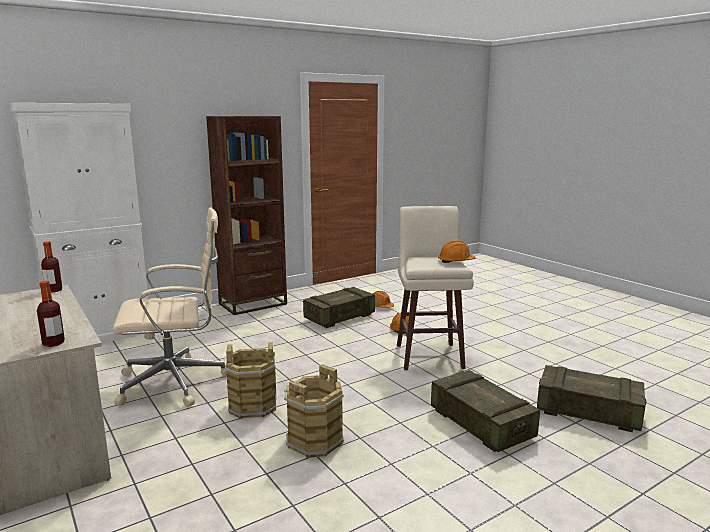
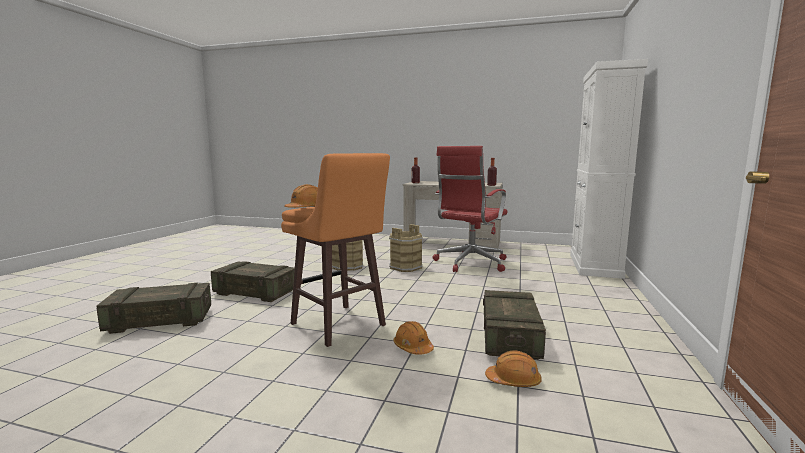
camera: 140 degrees right, 5 degrees down
(176, 382) = (469, 263): beige office chair -> red office chair
(253, 304) = (630, 320): brown bookcase -> none
(429, 355) = (339, 326): beige stool -> orange stool

